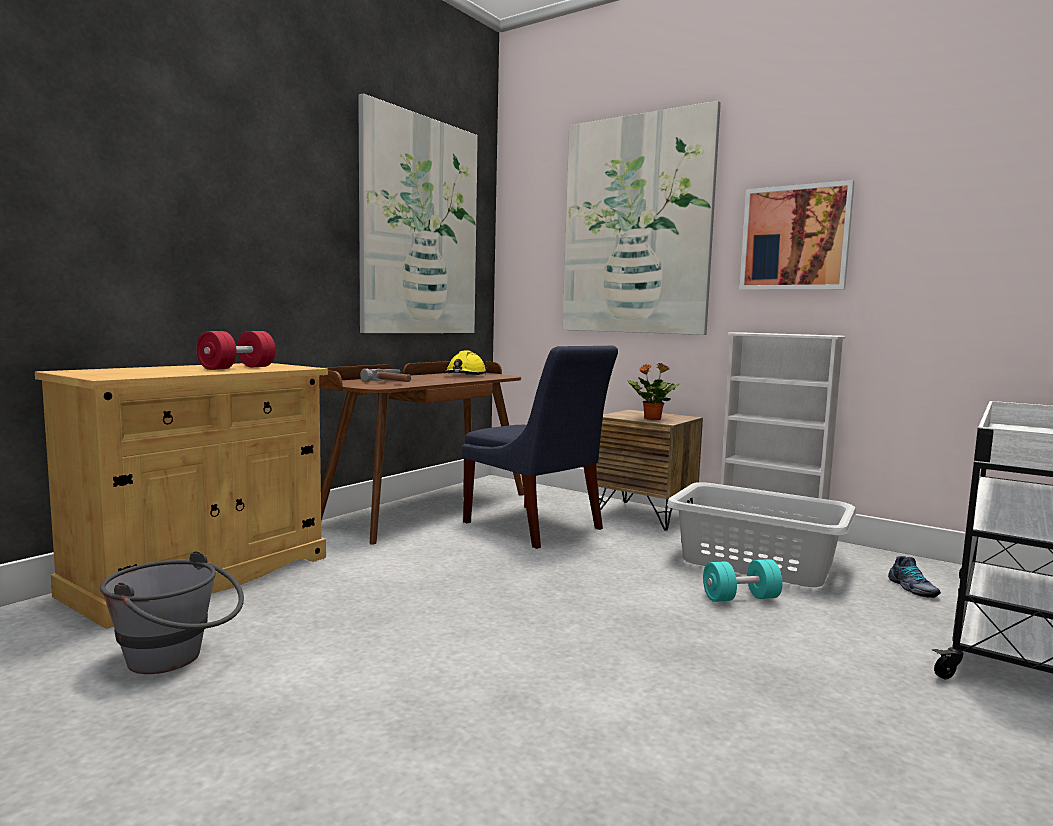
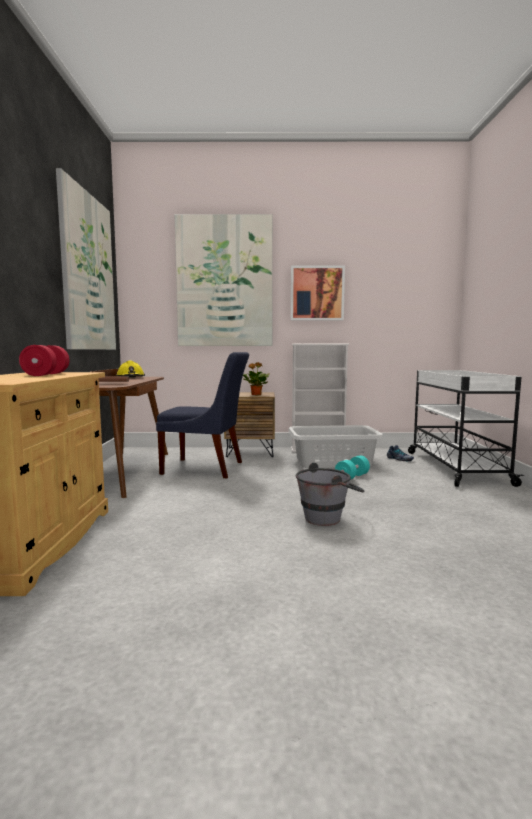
camera: 35 degrees left, 0 degrees up
(177, 659) = (124, 591): grey bucket -> grey bucket (329, 517)

